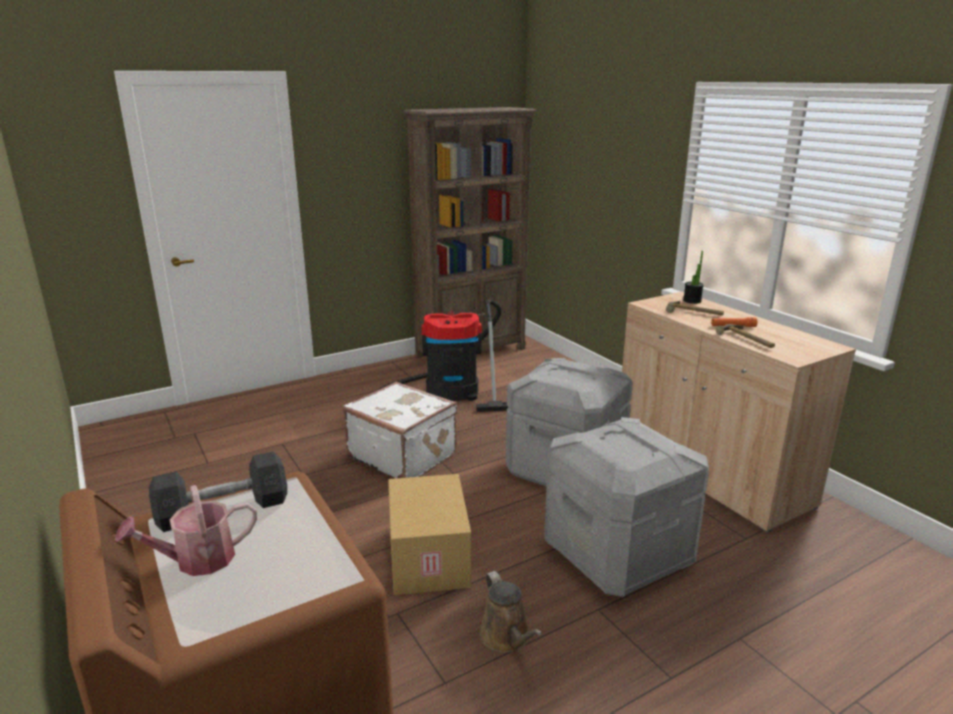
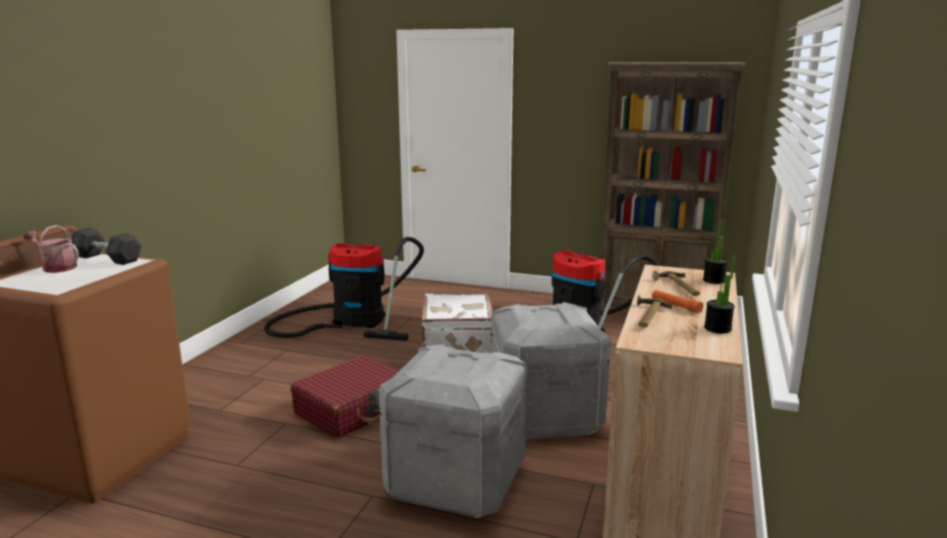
camera: 50 degrees right, 5 degrees down
(223, 477) = (352, 320): none -> vacuum cleaner
(427, 557) = (353, 409): cardboard box -> red suitcase
(507, 637) = (301, 470): brown watering can -> none
(789, 332) = (717, 328): none -> potted plant

